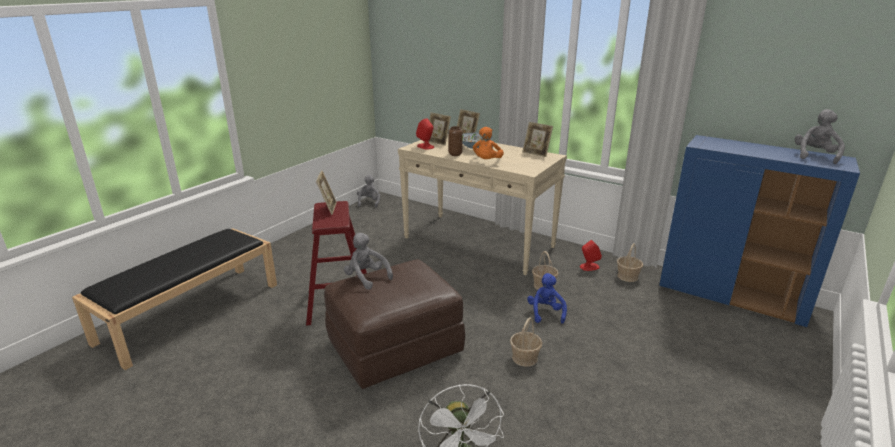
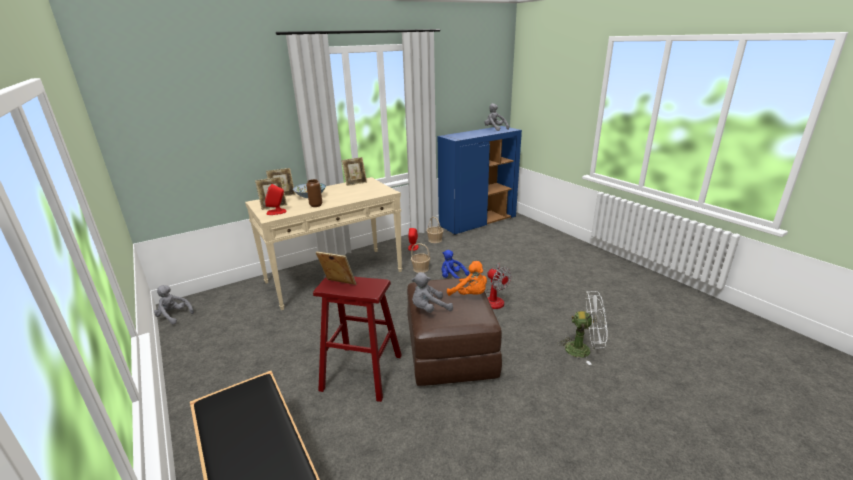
camera: 65 degrees left, 0 degrees up
(487, 161) = (350, 199): orange plush toy -> orange plush toy (470, 295)
(525, 358) = (495, 299): basket -> fan

